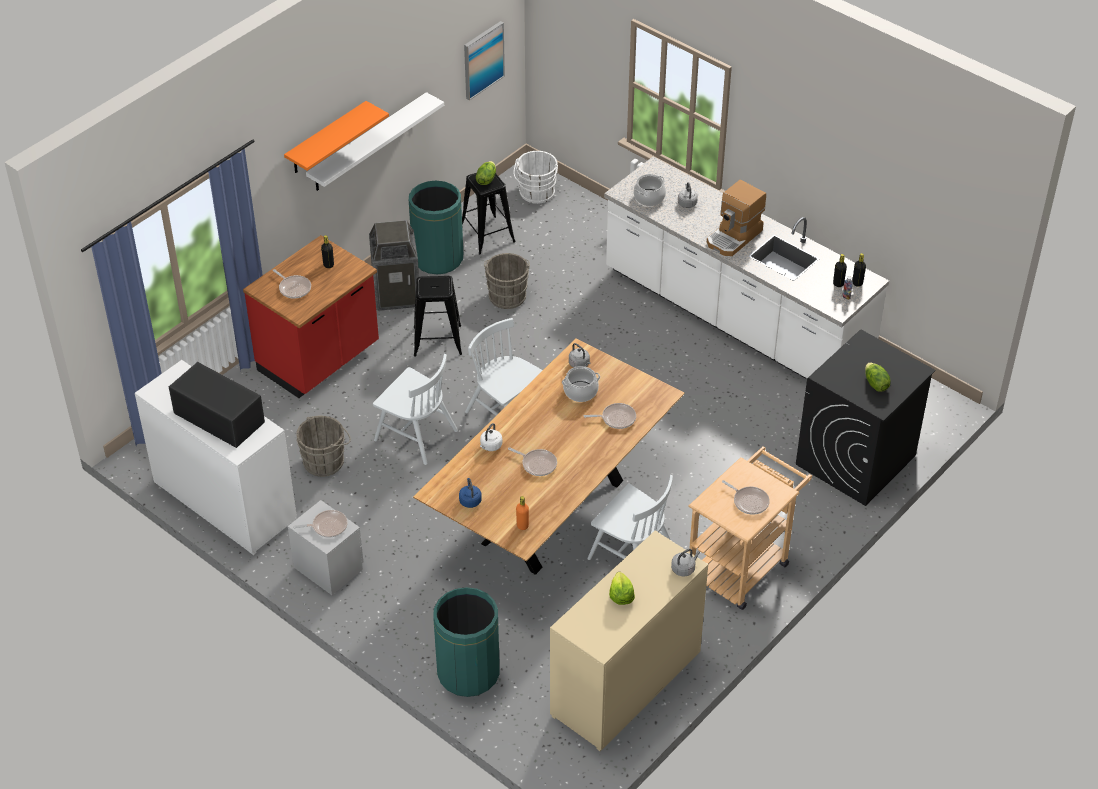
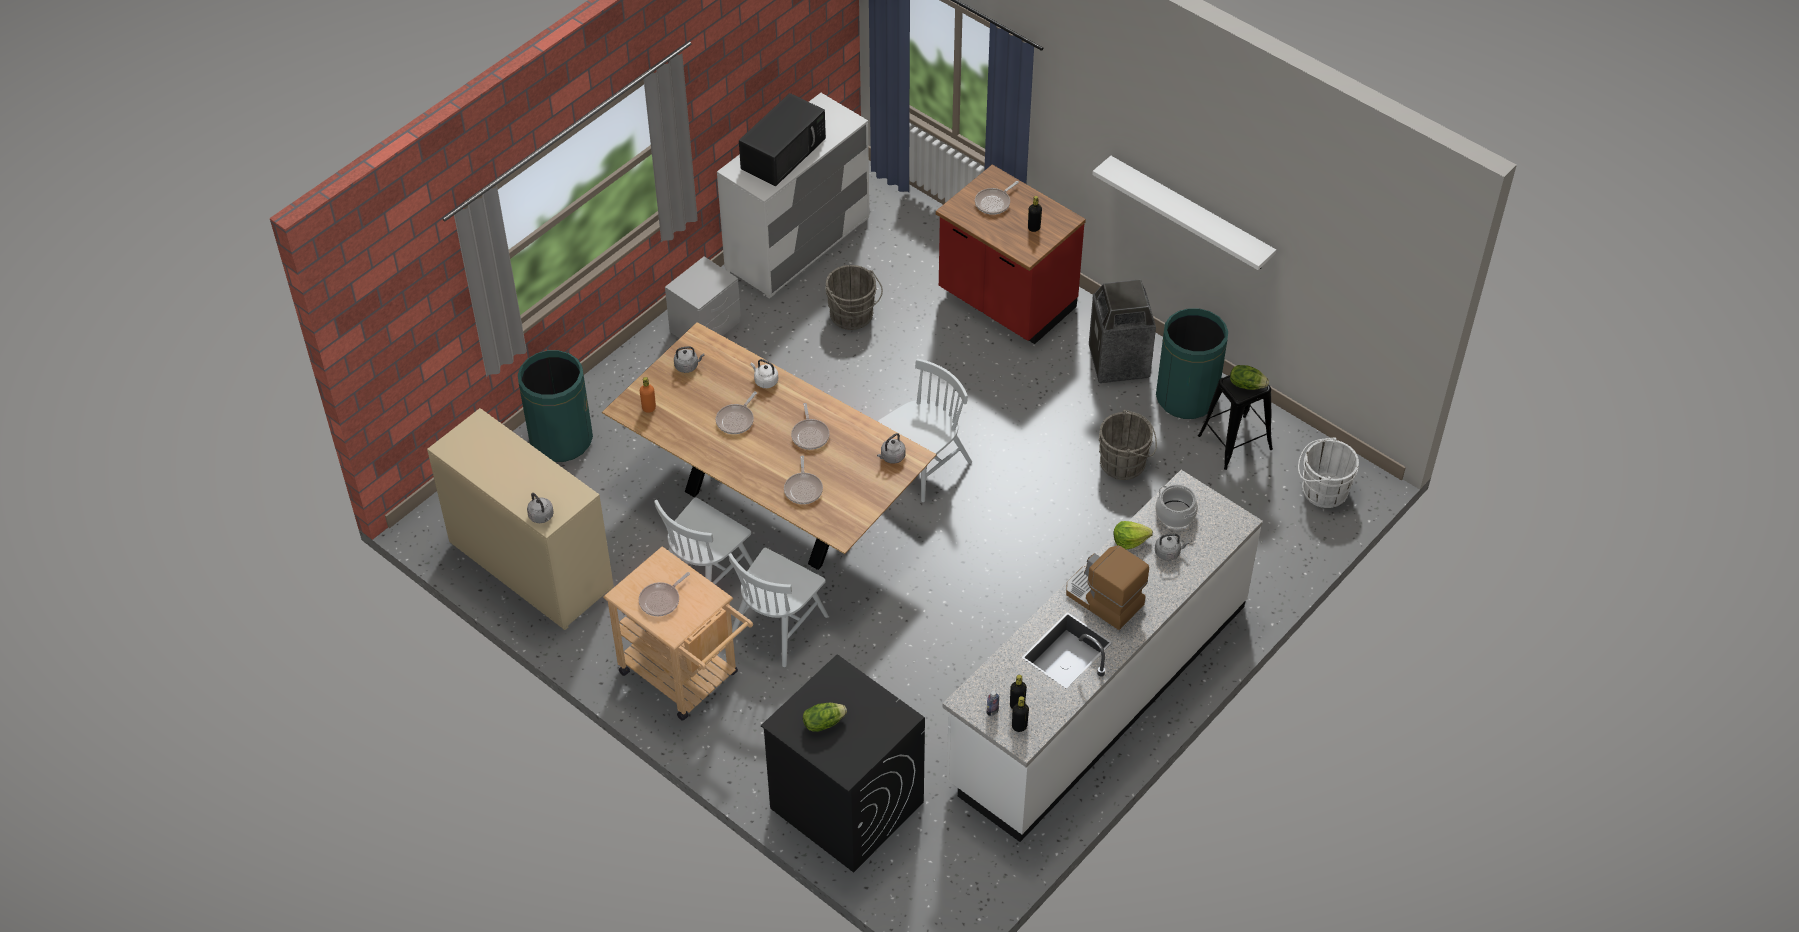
camera: 90 degrees right, 5 degrees up
(326, 139) = (1142, 152): orange shelf -> none
(327, 526) = (701, 285): frying pan -> frying pan (810, 435)
(415, 435) = (891, 387): white chair -> white chair (778, 625)
(437, 340) = (1042, 401): black stool -> none
(470, 500) = (688, 366): blue kettle -> grey kettle
(483, 60) = (1363, 306): picture -> none
(580, 391) = (847, 457): cooking pot -> none
(621, 595) = (512, 463): lettuce -> lettuce (1129, 540)

